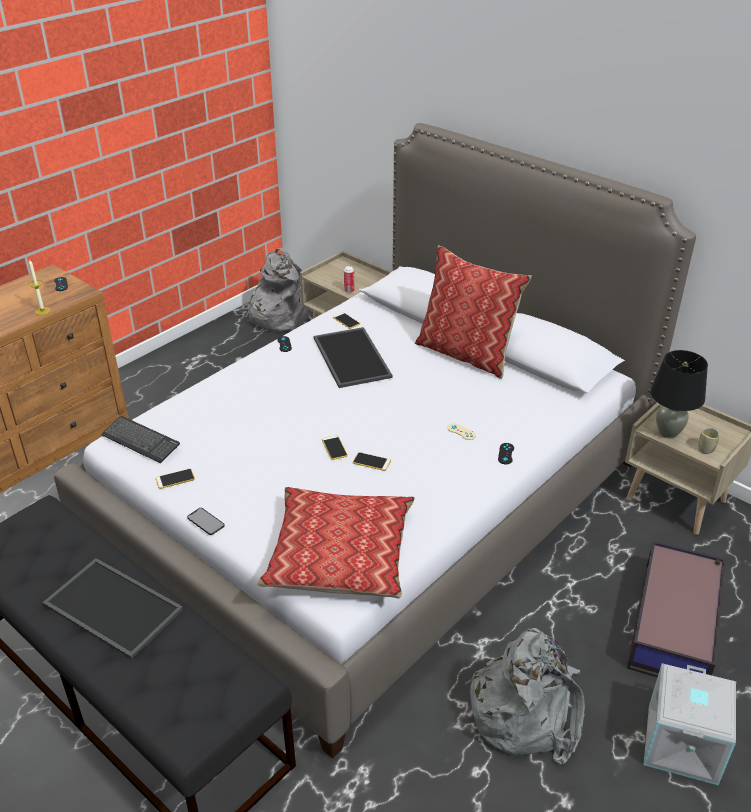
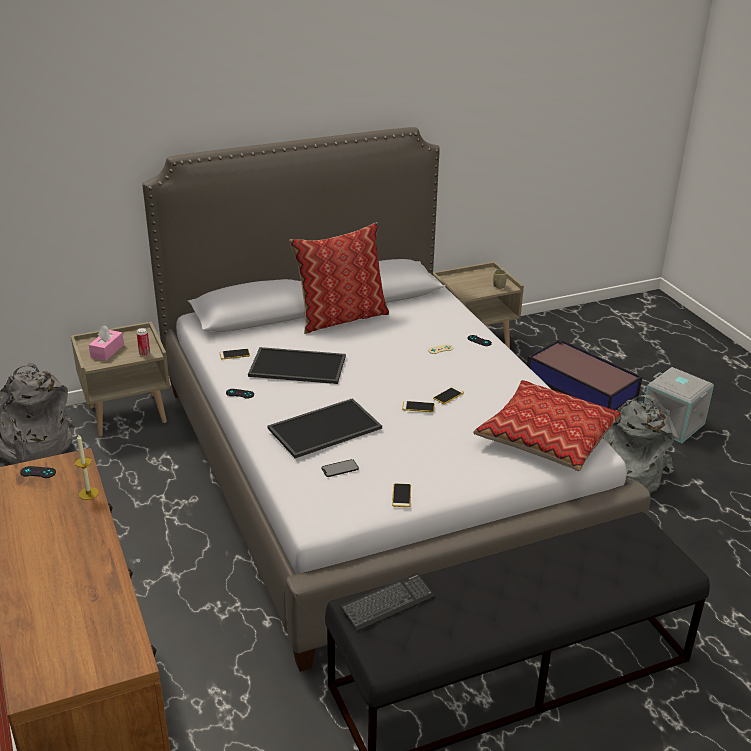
camera: 65 degrees left, 5 degrees down
(110, 608) = (520, 583): tray -> tray (324, 429)
(141, 441) = (329, 504): keyboard -> keyboard (387, 603)
(205, 521) = (469, 491): phone -> phone (340, 468)
(339, 274) = (107, 351): none -> pink tissue box
(668, 433) = (472, 291): black table lamp -> none

